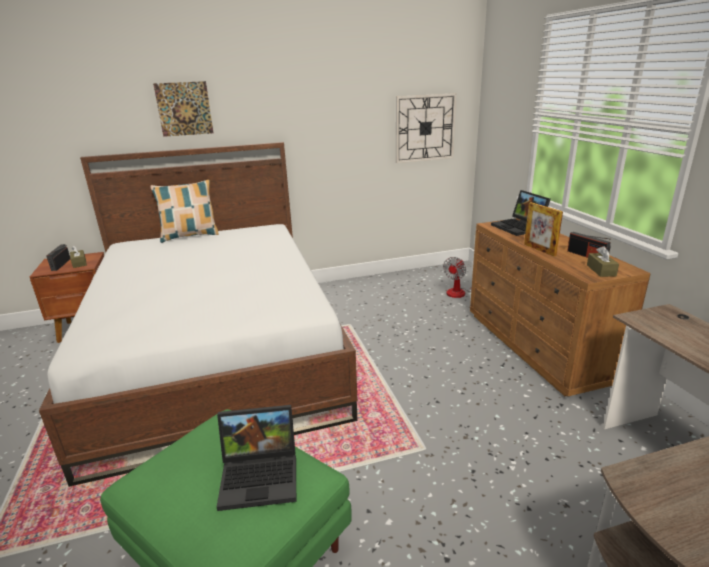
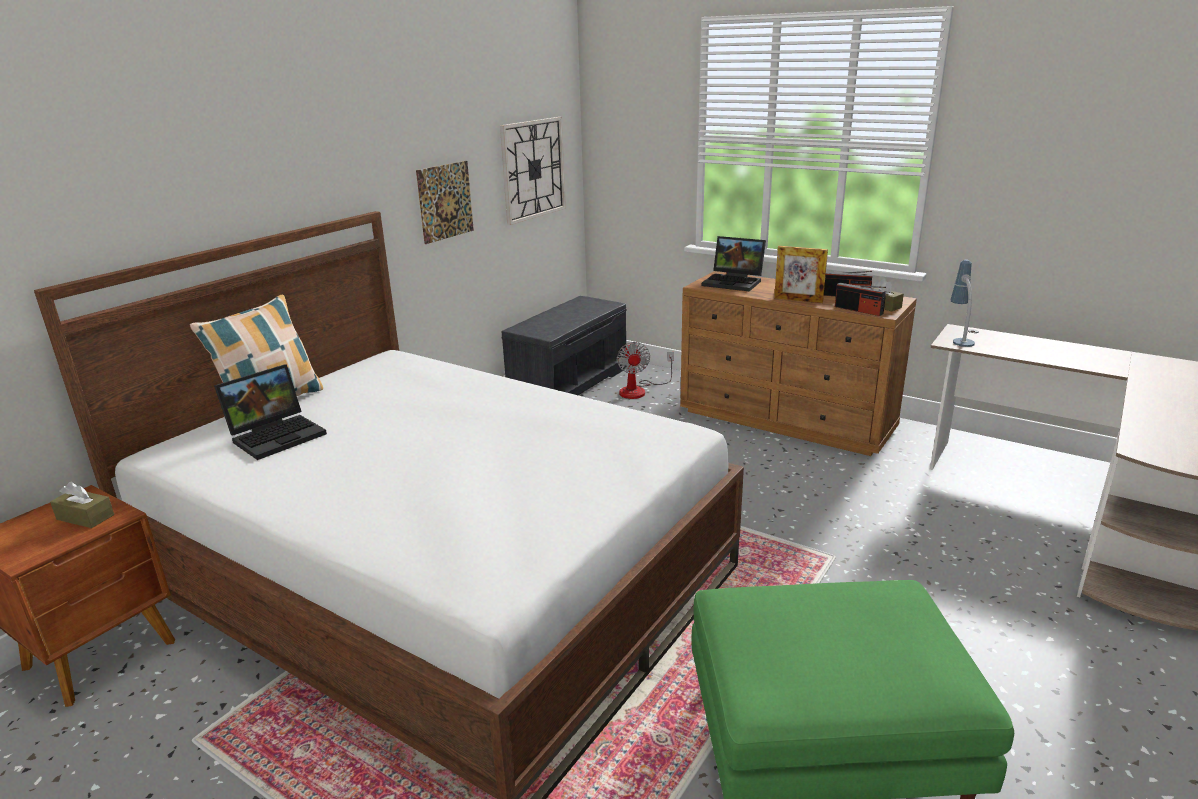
camera: 40 degrees left, 0 degrees up
(61, 264) = (41, 533): radio -> radio (858, 310)
(184, 109) = (220, 169): picture -> picture (445, 201)
(262, 475) = (871, 614): laptop -> laptop (278, 435)
(427, 276) = (568, 383): none -> grey bench
(653, 318) = (959, 338): none -> table lamp

